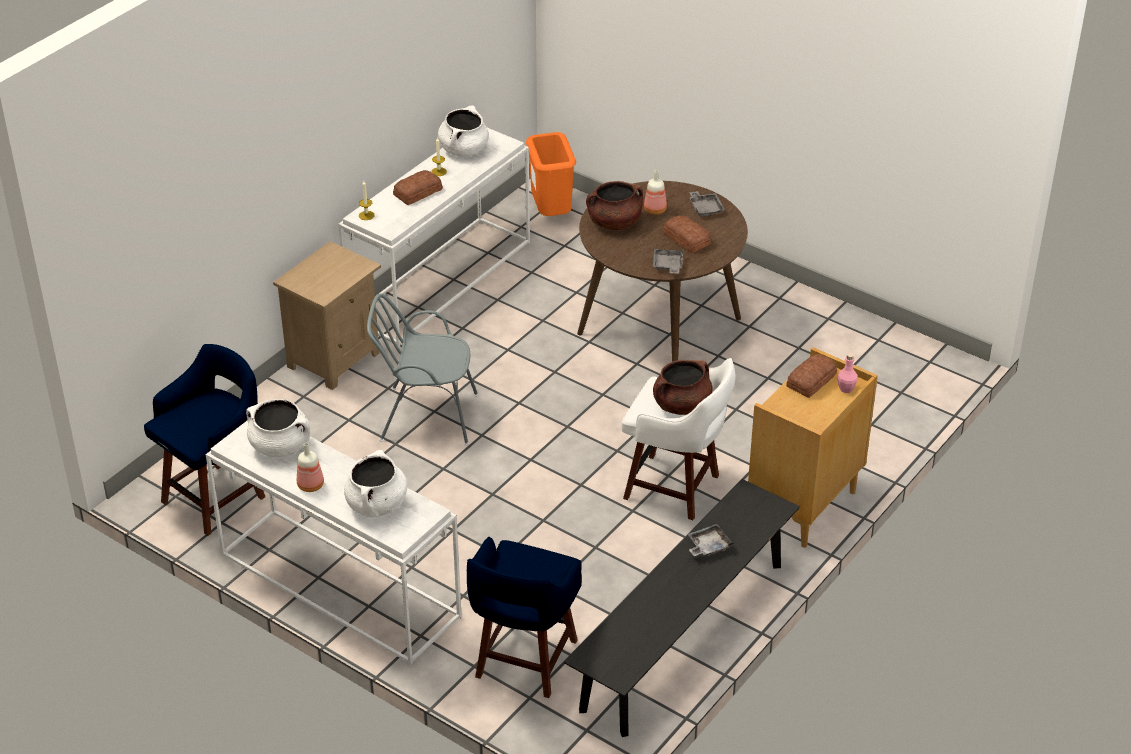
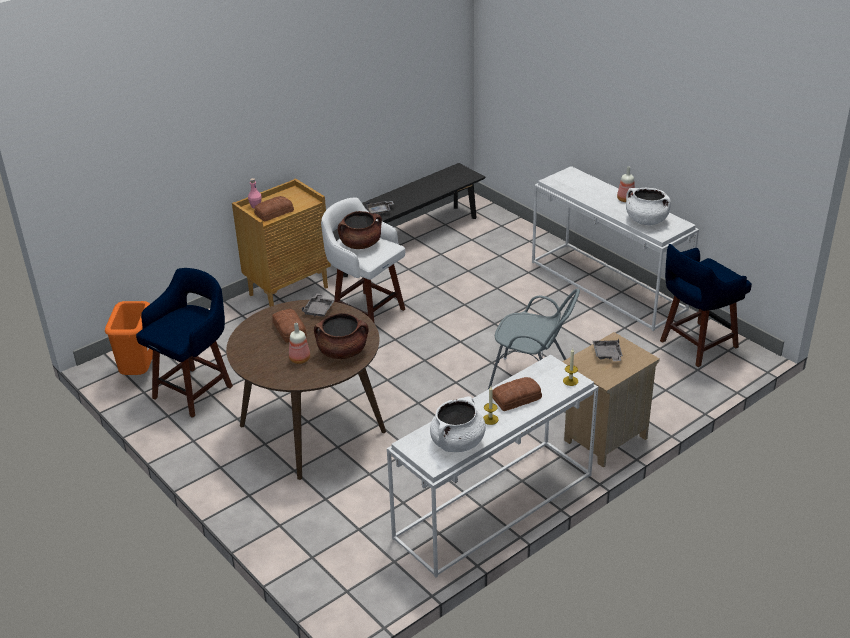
camera: 165 degrees left, 5 degrees down
(377, 504) = (583, 186): white cooking pot -> none
(524, 662) = (499, 239): blue stool -> blue stool (195, 391)
(552, 214) = (355, 572): orange trash can -> orange trash can (139, 372)
(705, 208) = (254, 355): grey tray -> grey tray (607, 355)

